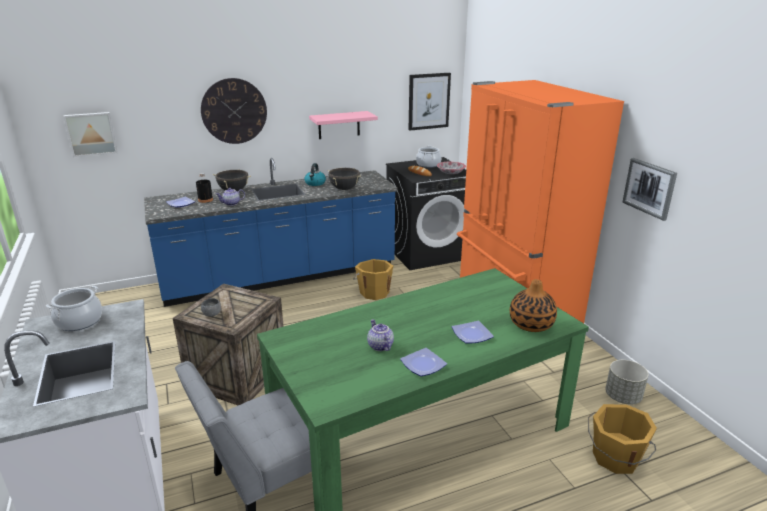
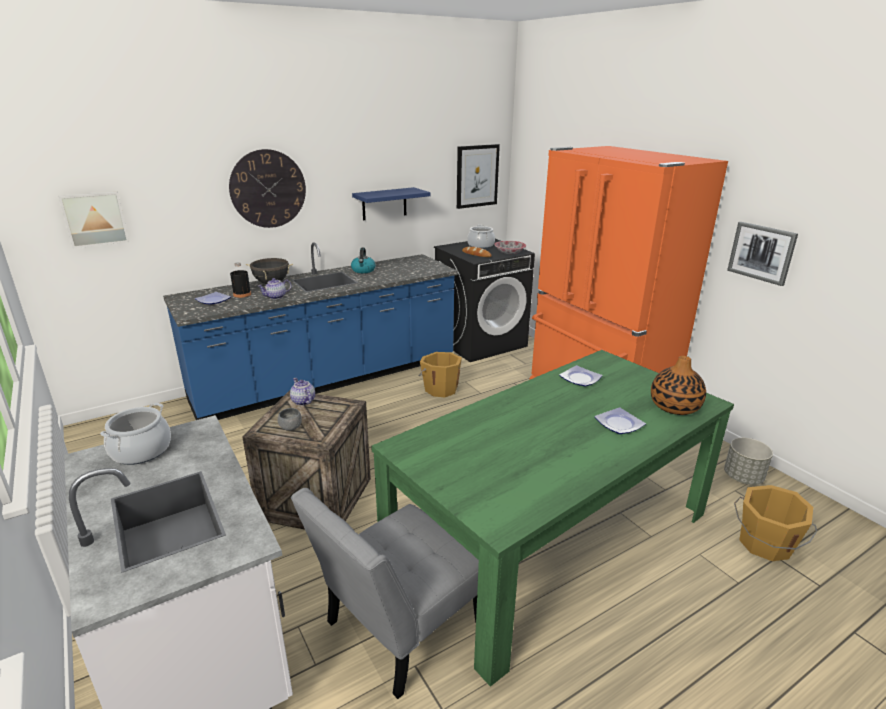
camera: 10 degrees left, 0 degrees up
(339, 125) = (384, 204): pink shelf -> blue shelf
(344, 189) = (400, 275): black cooking pot -> none
(379, 346) = (524, 446): teapot -> teapot (302, 401)
(423, 364) = (584, 462): plate -> plate (580, 378)

